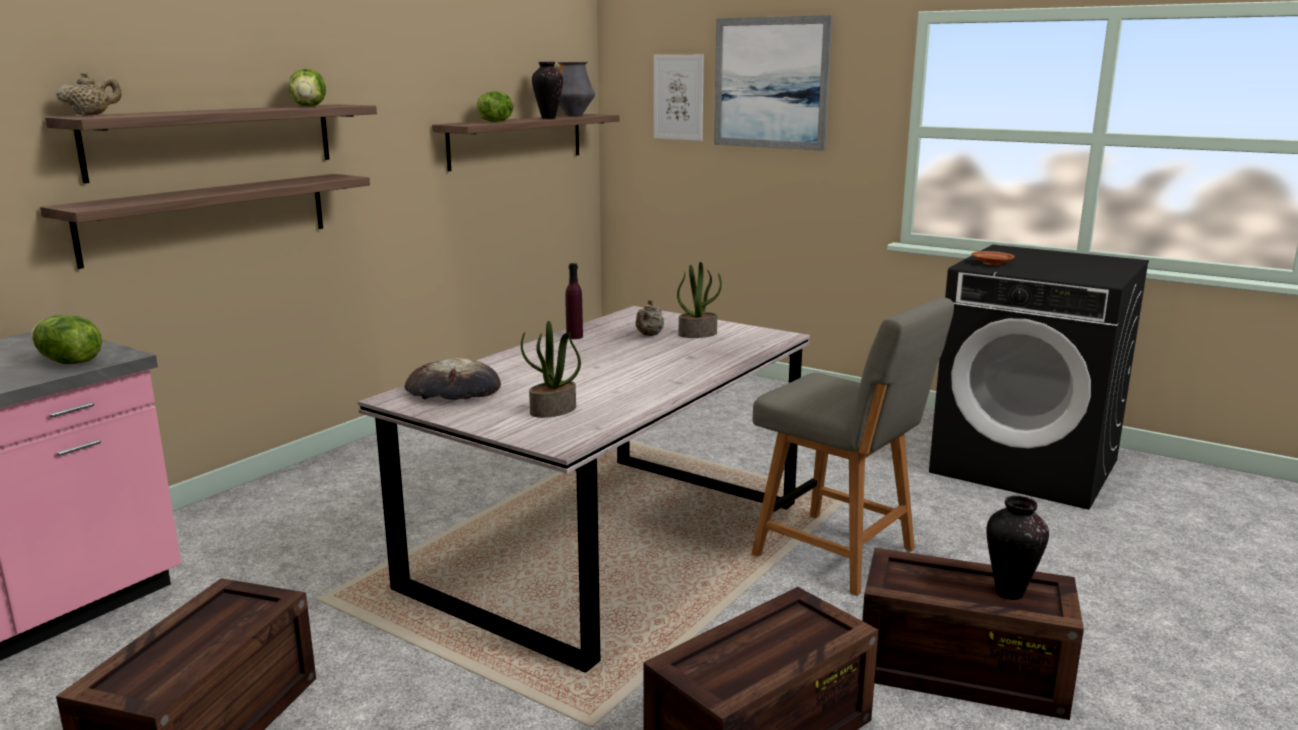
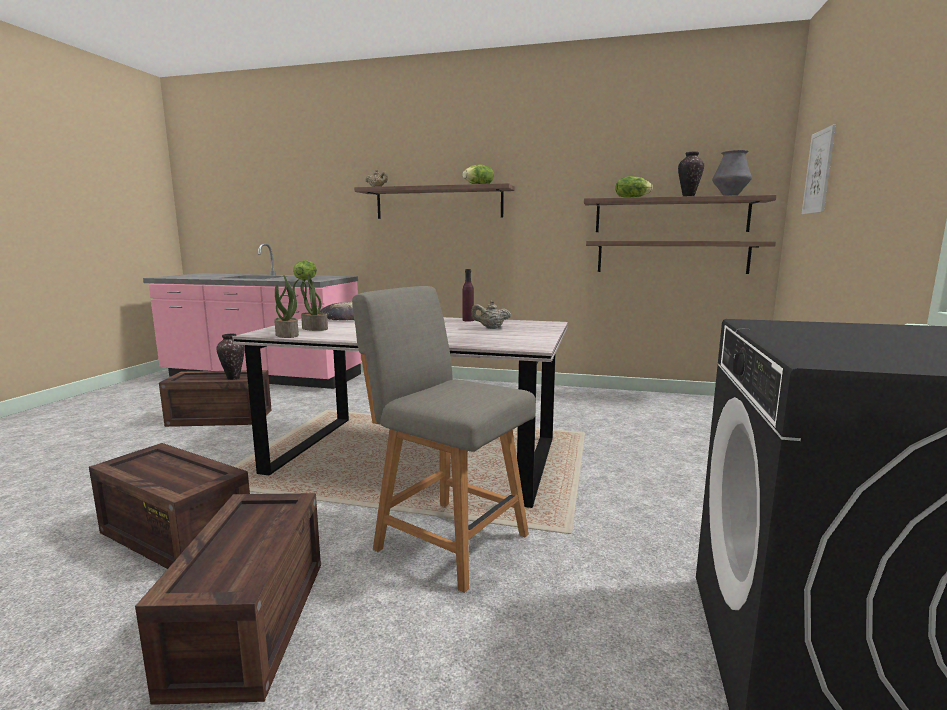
camera: 70 degrees right, 5 degrees down
(209, 217) = (431, 240): shelf -> shelf (672, 256)
(698, 334) = (508, 334): potted plant -> potted plant (287, 335)
(770, 83) = (867, 139): picture -> none
(839, 554) = (447, 540): grey chair -> grey chair turned 105 degrees clockwise
(991, 263) = (801, 326): brown plate -> none
(1008, 592) = (231, 563): vase -> vase (234, 378)

